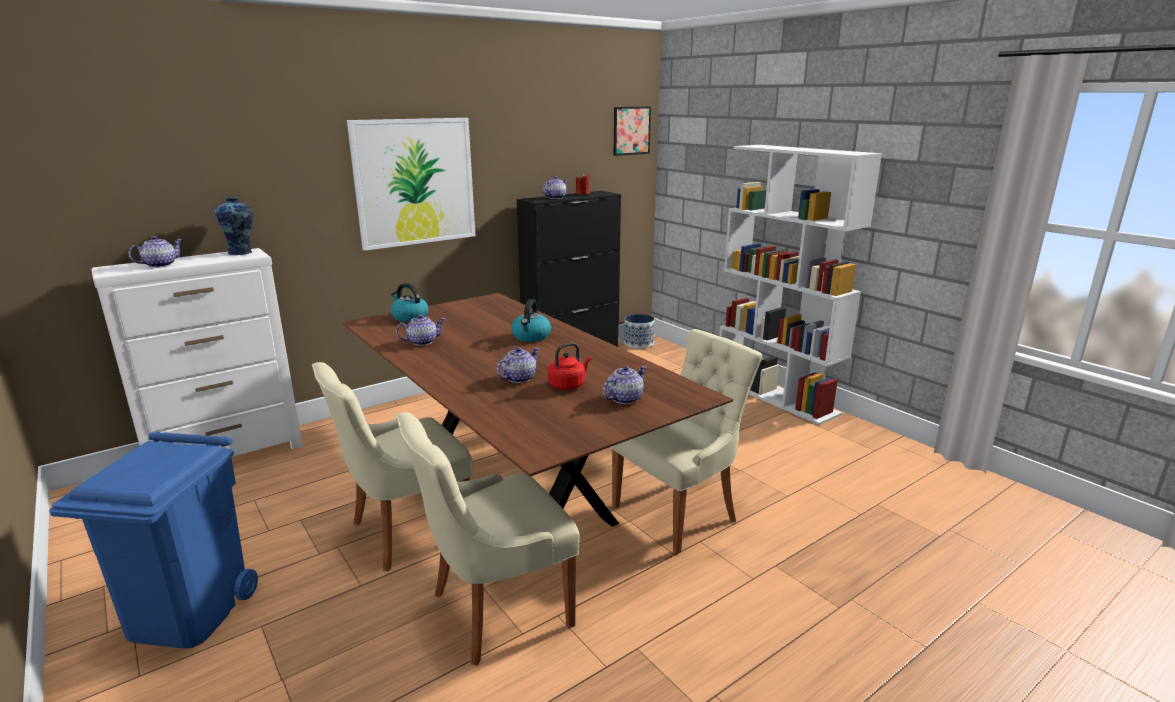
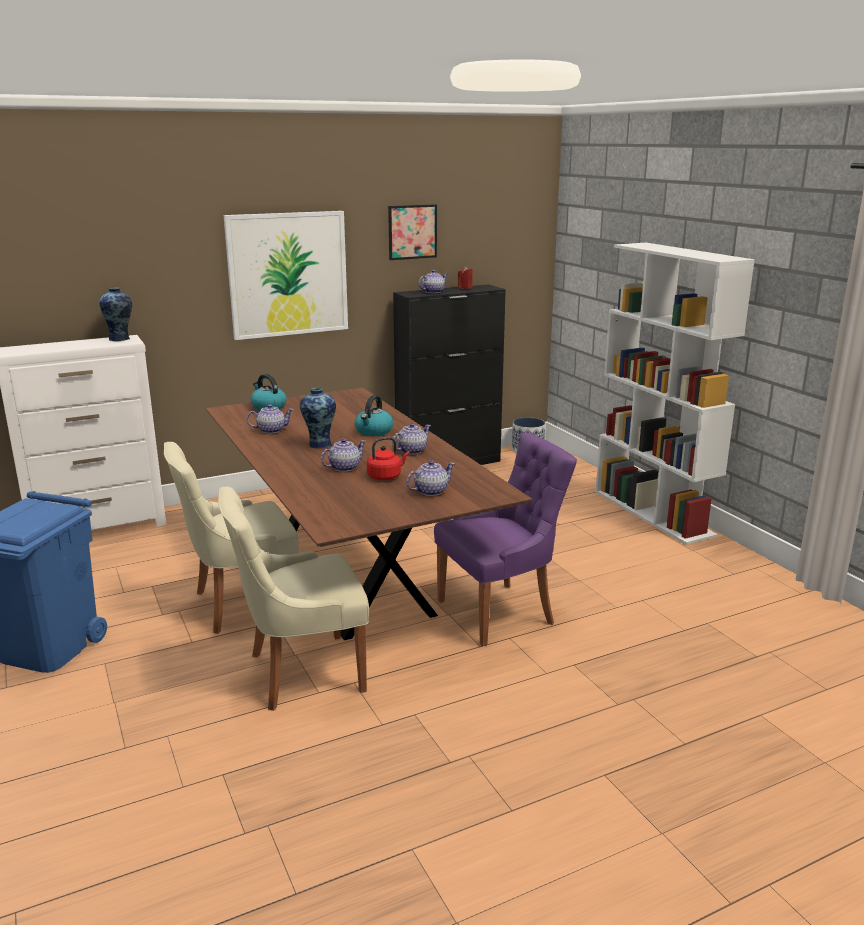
camera: 10 degrees right, 0 degrees up
(160, 265) = (49, 348): teapot -> teapot (411, 451)
(480, 354) = (319, 444): none -> vase
(631, 130) = (525, 221): picture -> picture (412, 232)
(678, 512) = (499, 611): beige chair -> purple chair

